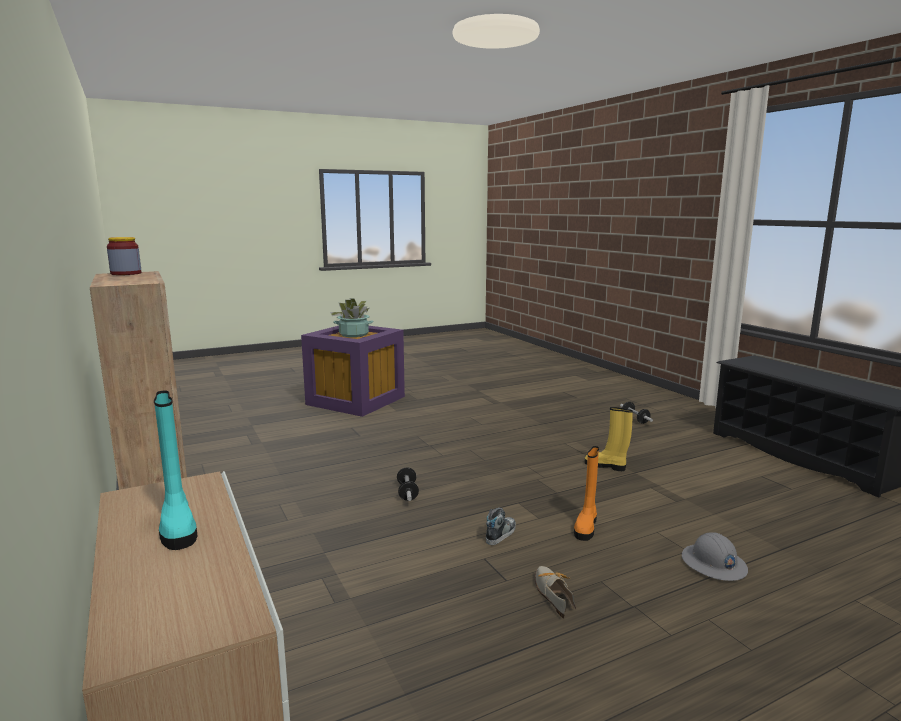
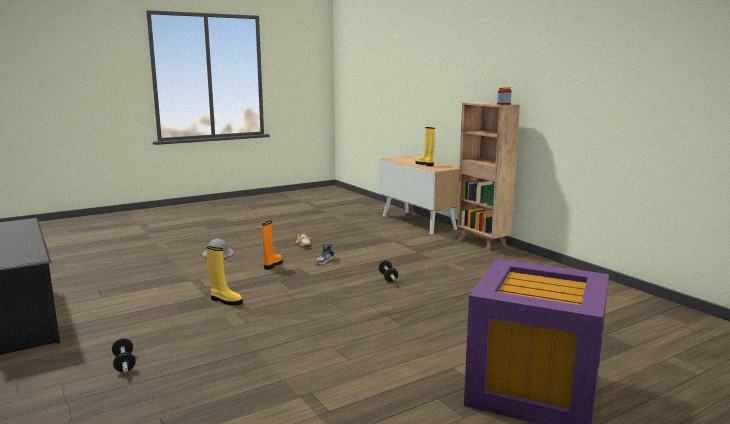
camera: 175 degrees right, 0 degrees up
(178, 527) = (425, 164): turquoise boot -> yellow boot
(353, 334) = (545, 292): potted plant -> none

